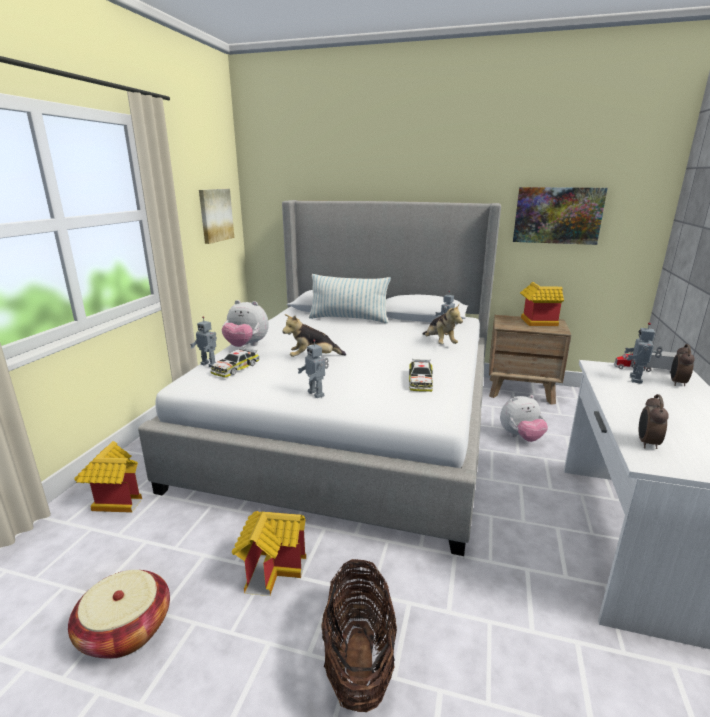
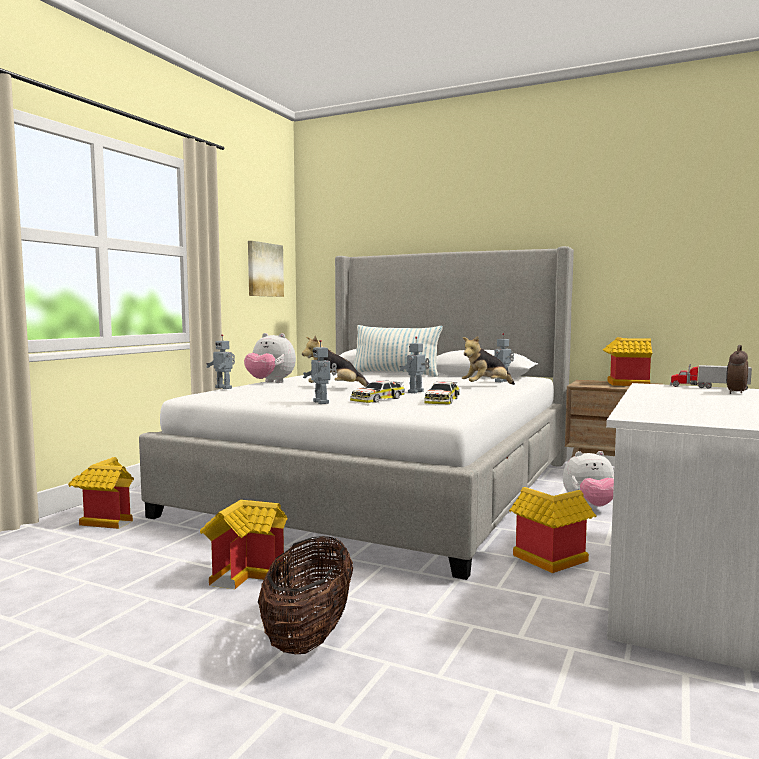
camera: 10 degrees right, 15 degrees down
(125, 630) = (80, 597): basket -> none
(235, 368) = (248, 388): toy car -> toy car (377, 399)
(439, 343) = (486, 386): plush toy -> plush toy turned 75 degrees clockwise
(516, 518) = (548, 561): none -> toy house
(557, 215) = (641, 259): picture -> none
(637, 379) = (687, 390): toy robot -> toy robot (416, 392)
(646, 443) = (647, 411): alarm clock -> none

